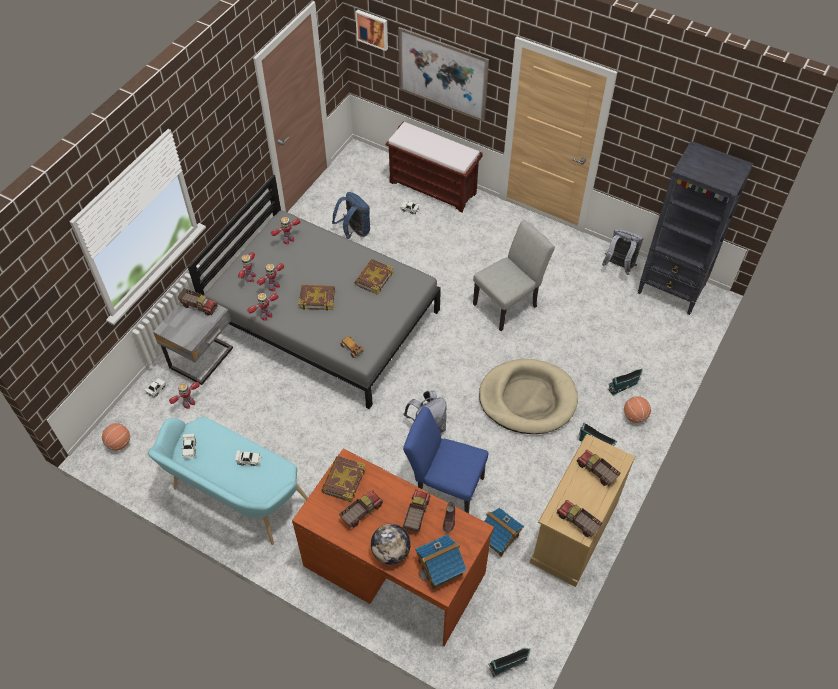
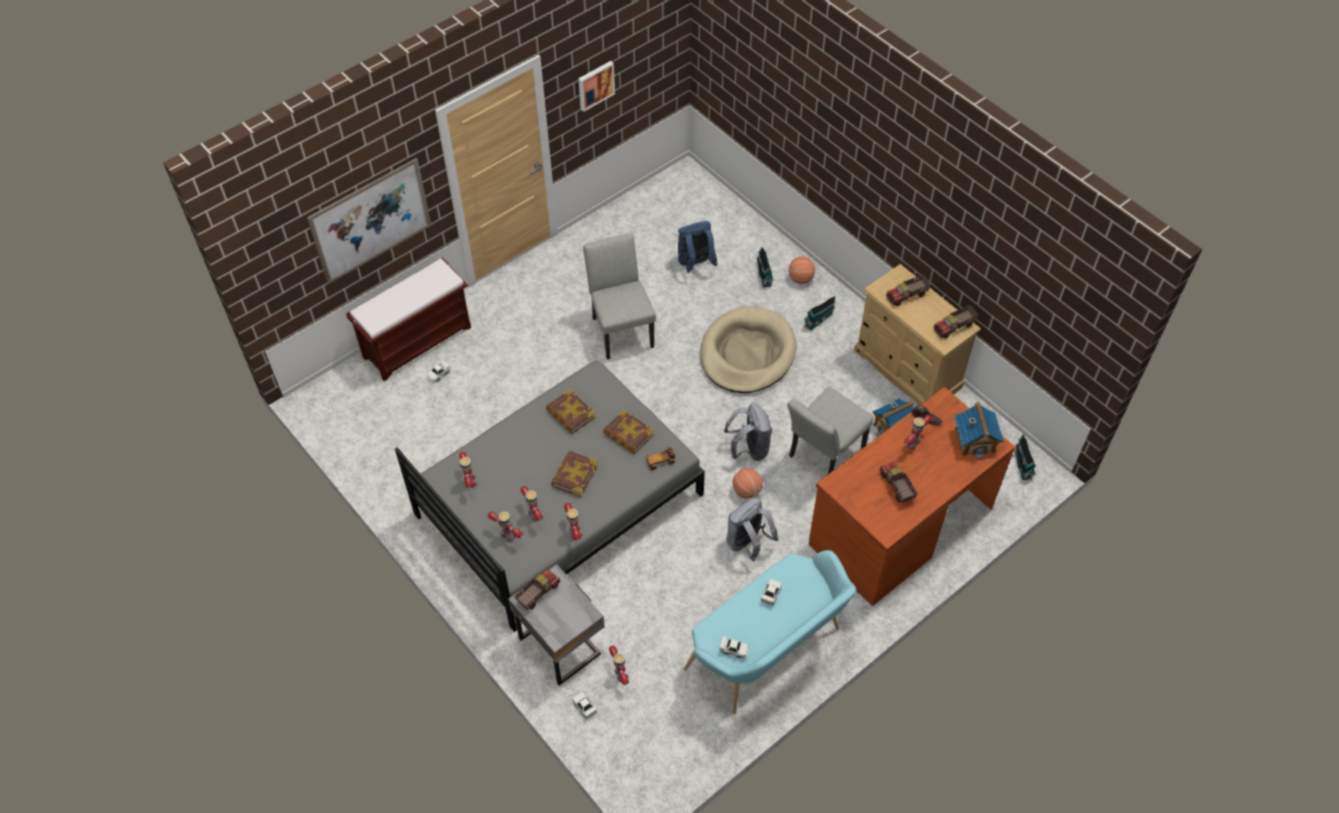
camera: 70 degrees left, 0 degrees up
(119, 443) = (647, 764): basketball -> basketball (747, 491)
(343, 480) = (855, 492): book -> book (628, 435)
(354, 231) = (442, 438): blue backpack -> blue backpack (695, 264)
(372, 29) = (275, 249): picture -> picture (595, 85)
(391, 552) = (947, 474): globe -> none
(416, 514) = (913, 443): toy truck -> toy robot
(444, 486) = (822, 455): blue chair -> grey chair
(619, 266) = (617, 223): grey backpack -> grey backpack (748, 544)
(672, 290) = (667, 194): black bookcase -> none

